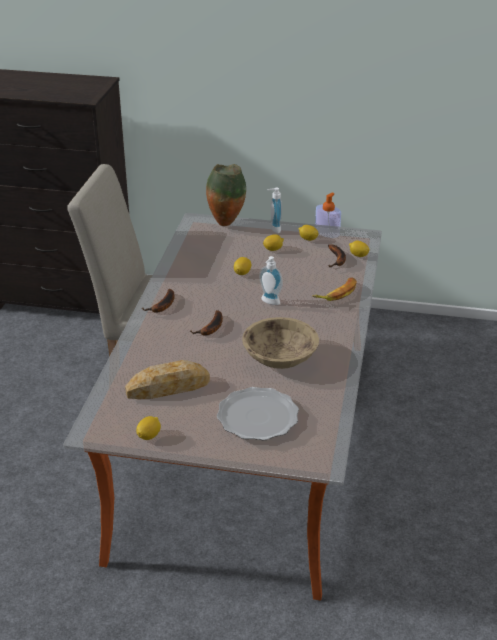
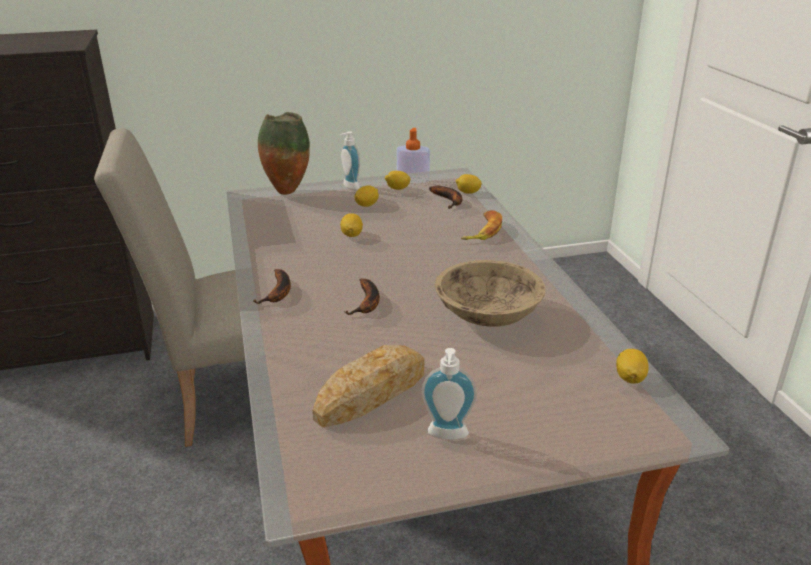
camera: 25 degrees left, 5 degrees down
(149, 436) = (402, 475): lemon -> lemon (630, 378)
(257, 417) = (532, 396): plate -> none
(269, 302) = (414, 258): soap dispenser -> soap dispenser (447, 436)

